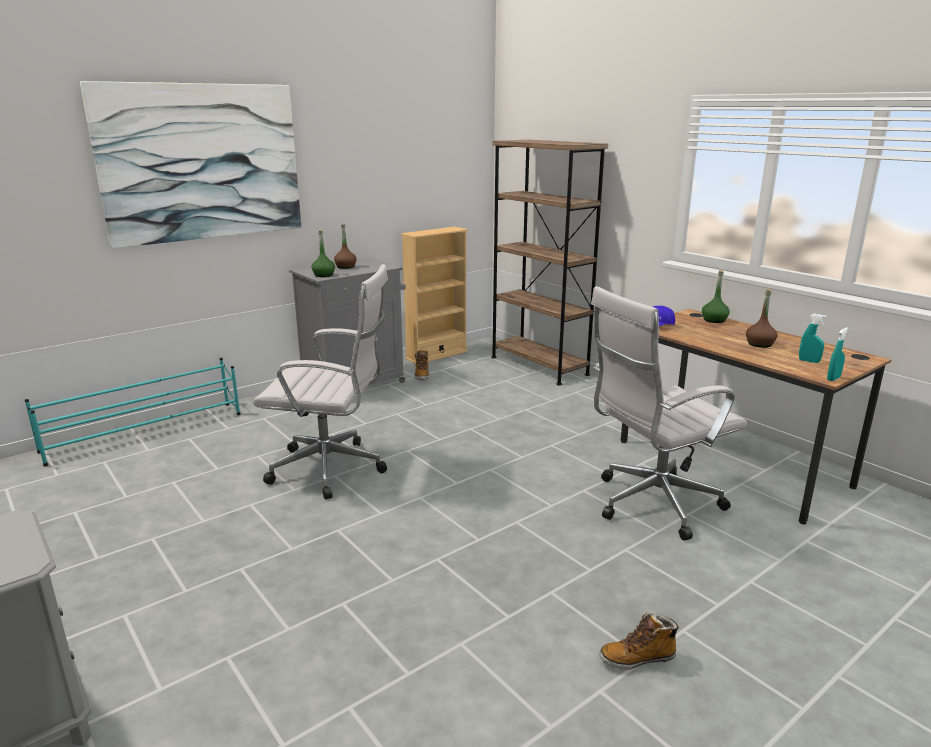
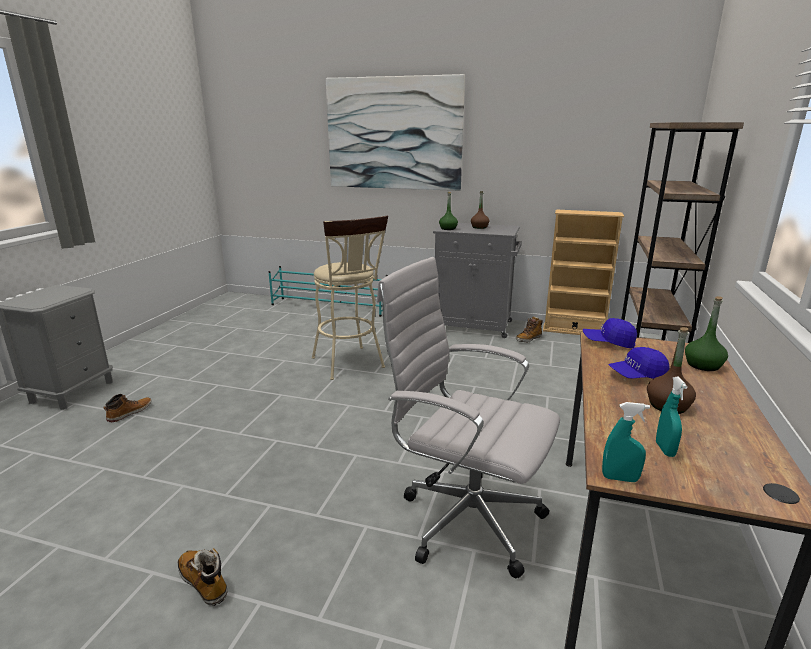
camera: 55 degrees right, 0 degrees up
(211, 663) = (129, 412): none -> boot
(333, 469) = (350, 365): white office chair -> beige stool
(715, 337) = (637, 376): none -> blue cap

